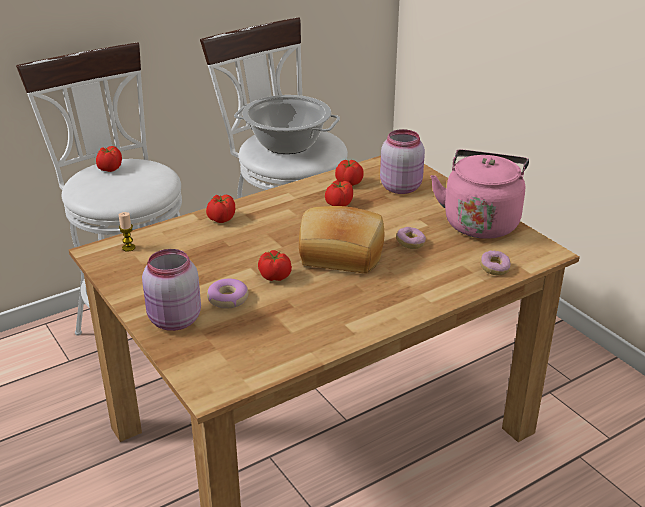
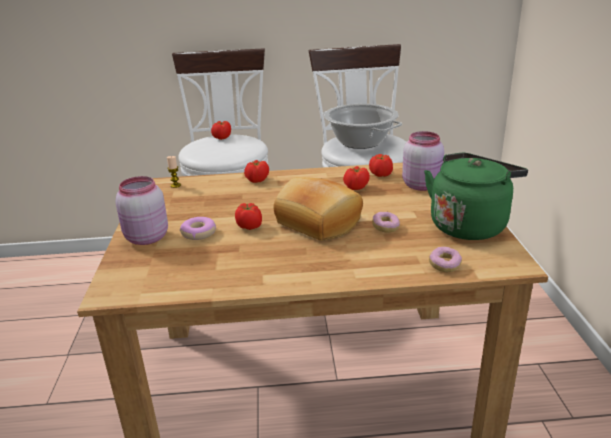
camera: 30 degrees right, 5 degrees down
(480, 222) = (469, 225): pink kettle -> green kettle

